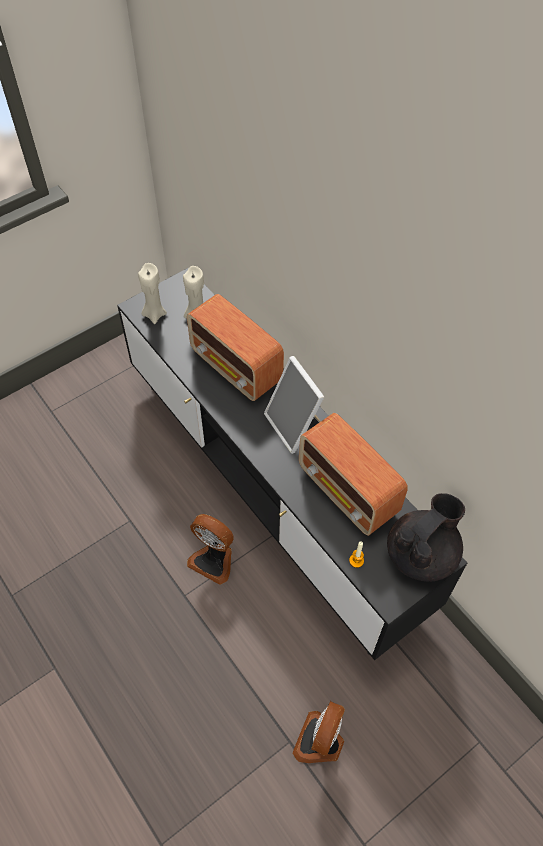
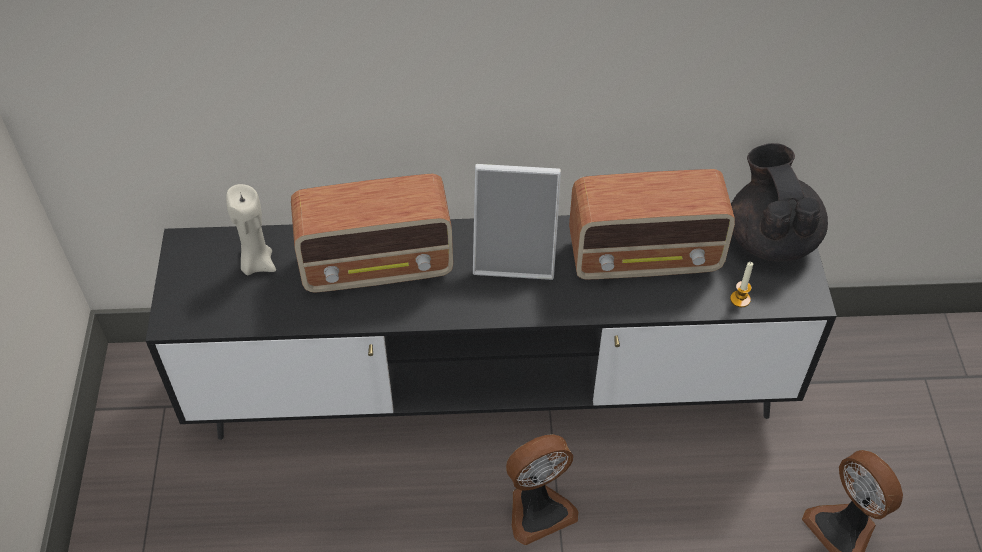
camera: 55 degrees left, 5 degrees down
(154, 314) = (206, 306): beige candle -> none

